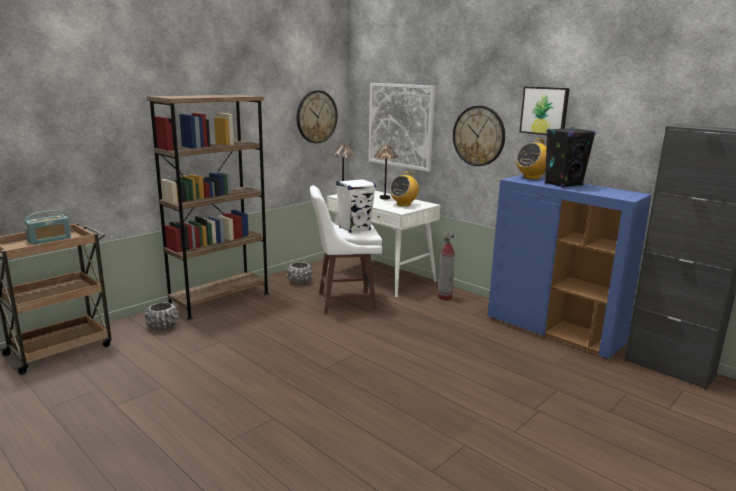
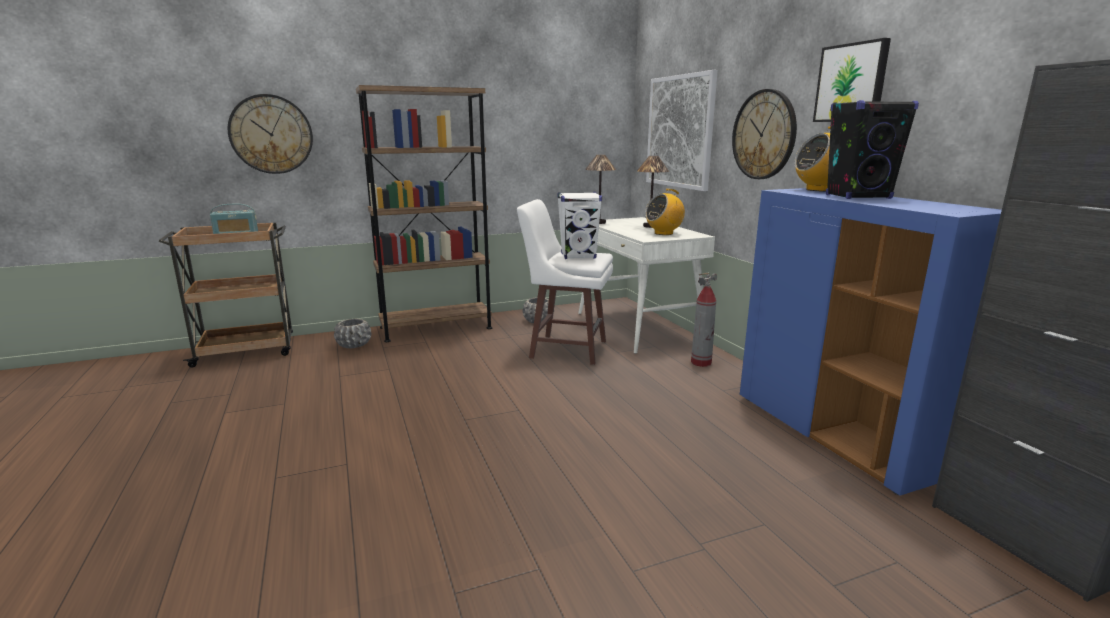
camera: 25 degrees right, 0 degrees up
(316, 117) = (583, 124): wall clock -> wall clock (271, 134)

